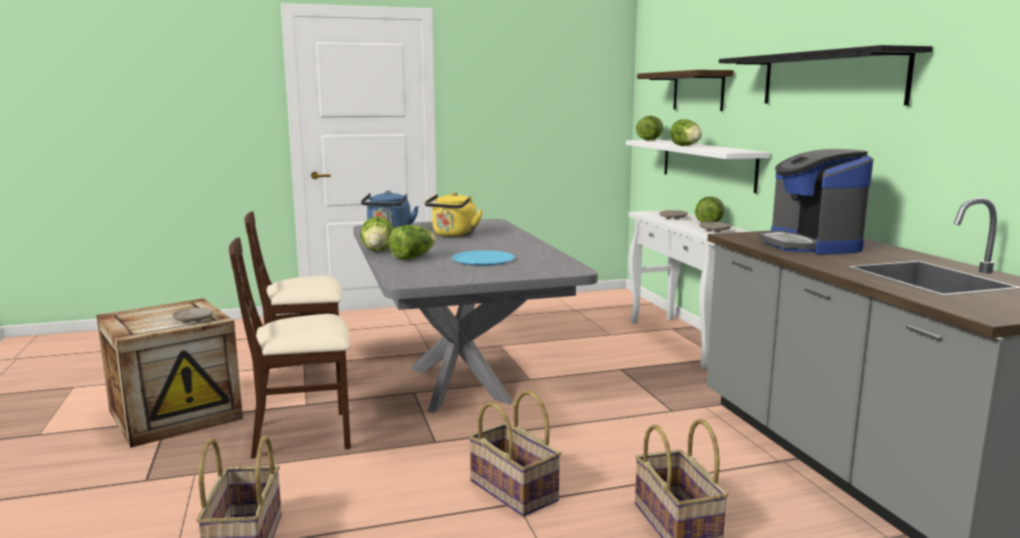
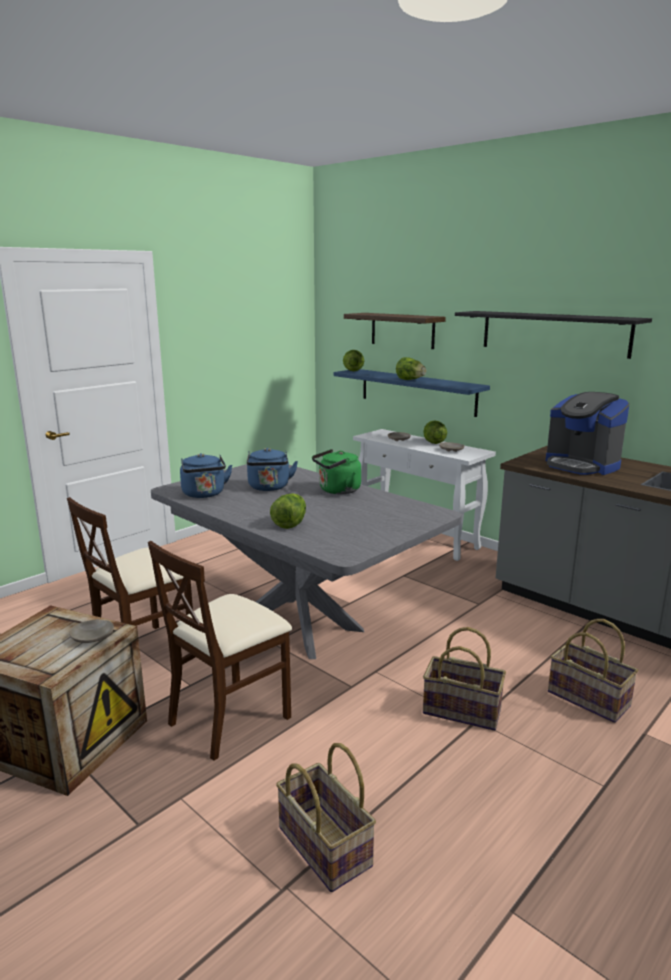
camera: 30 degrees left, 5 degrees up
(378, 251) = (242, 521): lettuce -> none
(453, 235) = (269, 488): yellow kettle -> blue kettle
(483, 259) = (352, 514): blue plate -> none
(511, 244) = (337, 491): none -> green kettle
(707, 164) = (417, 391): white shelf -> blue shelf

